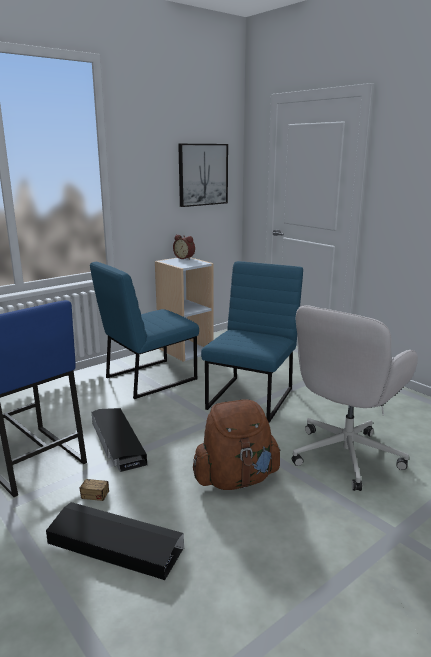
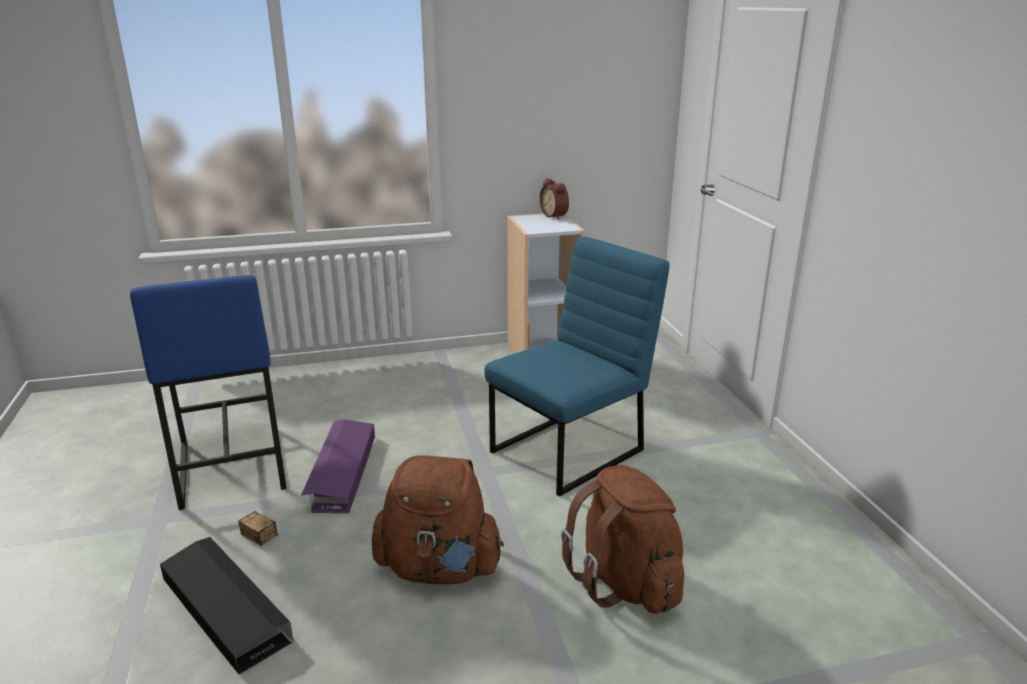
camera: 25 degrees right, 5 degrees up
(117, 443) = (341, 472): black storage box -> purple storage box
(148, 378) = (456, 387): blue chair -> none
(202, 174) = (601, 86): picture -> none
(345, 456) = (625, 582): white office chair -> brown backpack

